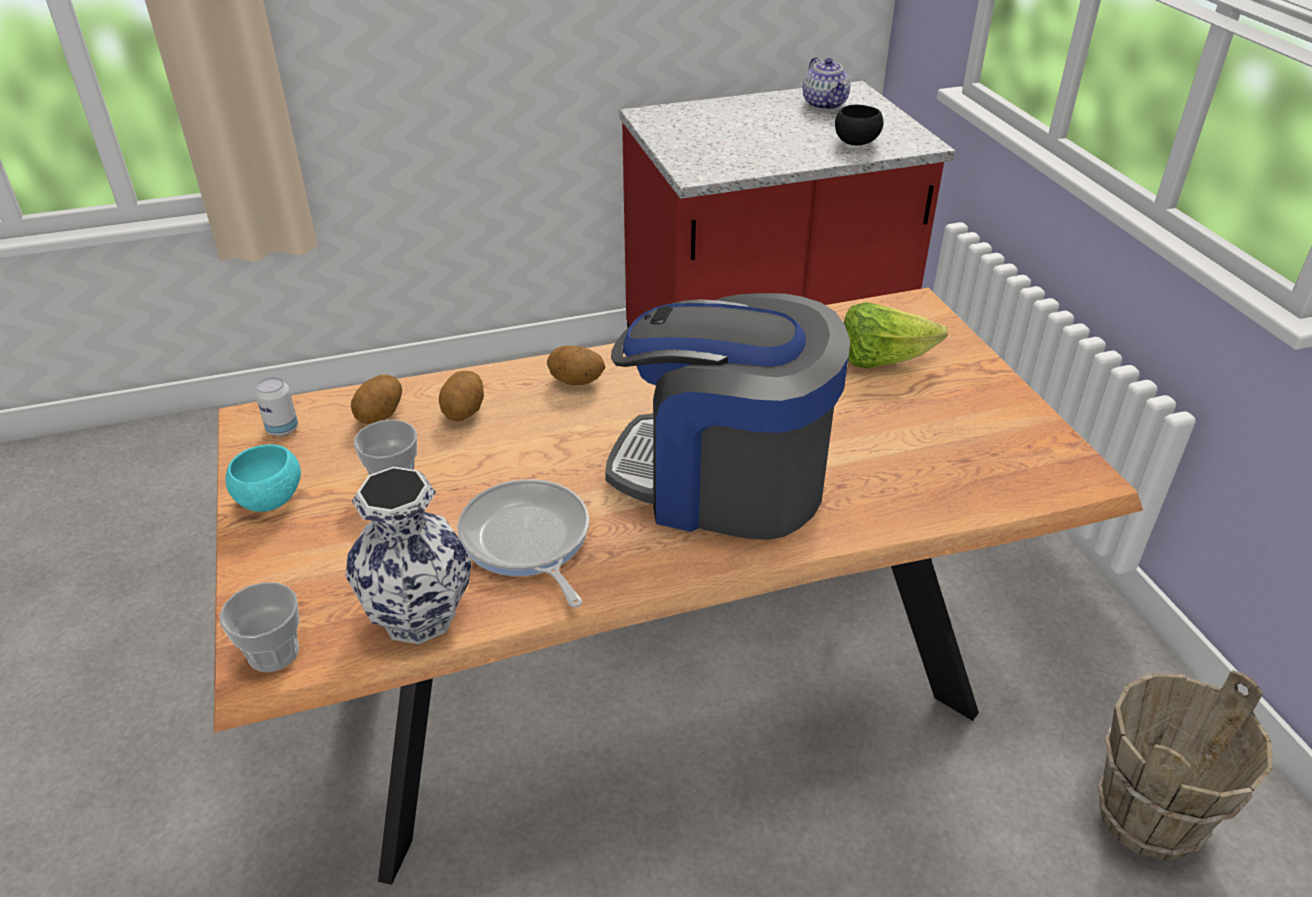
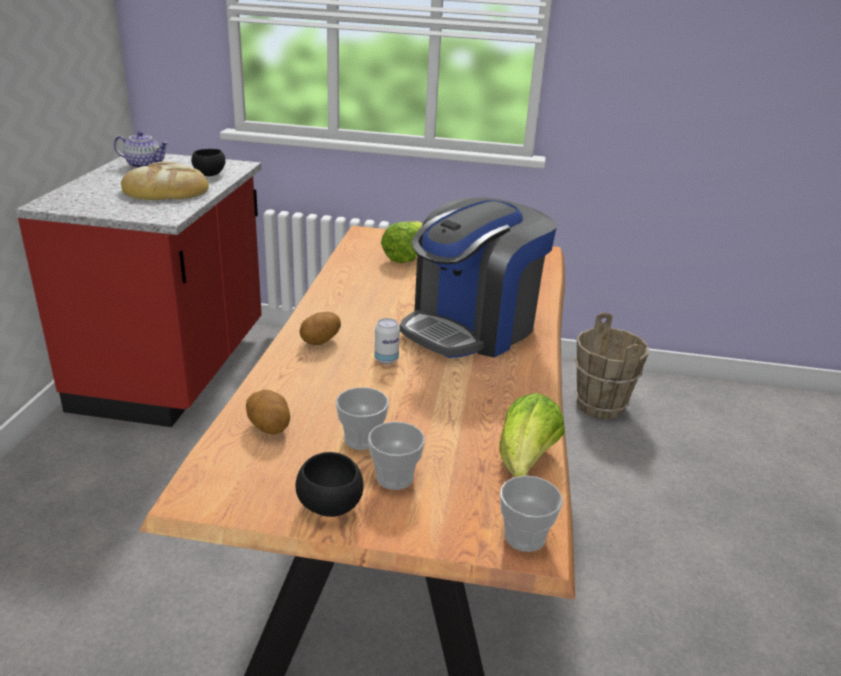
camera: 65 degrees left, 10 degrees down
(270, 500) = (329, 506): turquoise bowl -> black bowl
(282, 429) = (230, 481): can -> can (386, 359)
(337, 525) = (395, 477): none -> cup
(420, 617) = (525, 462): vase -> lettuce
(464, 412) = (307, 390): potato -> none
(527, 541) = (477, 403): frying pan -> none
(772, 142) = (165, 189): none -> bread

